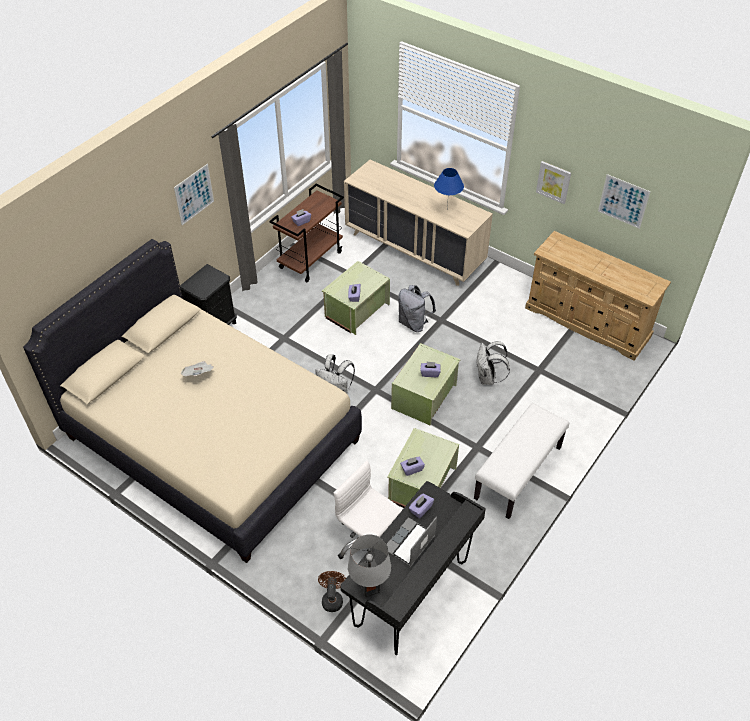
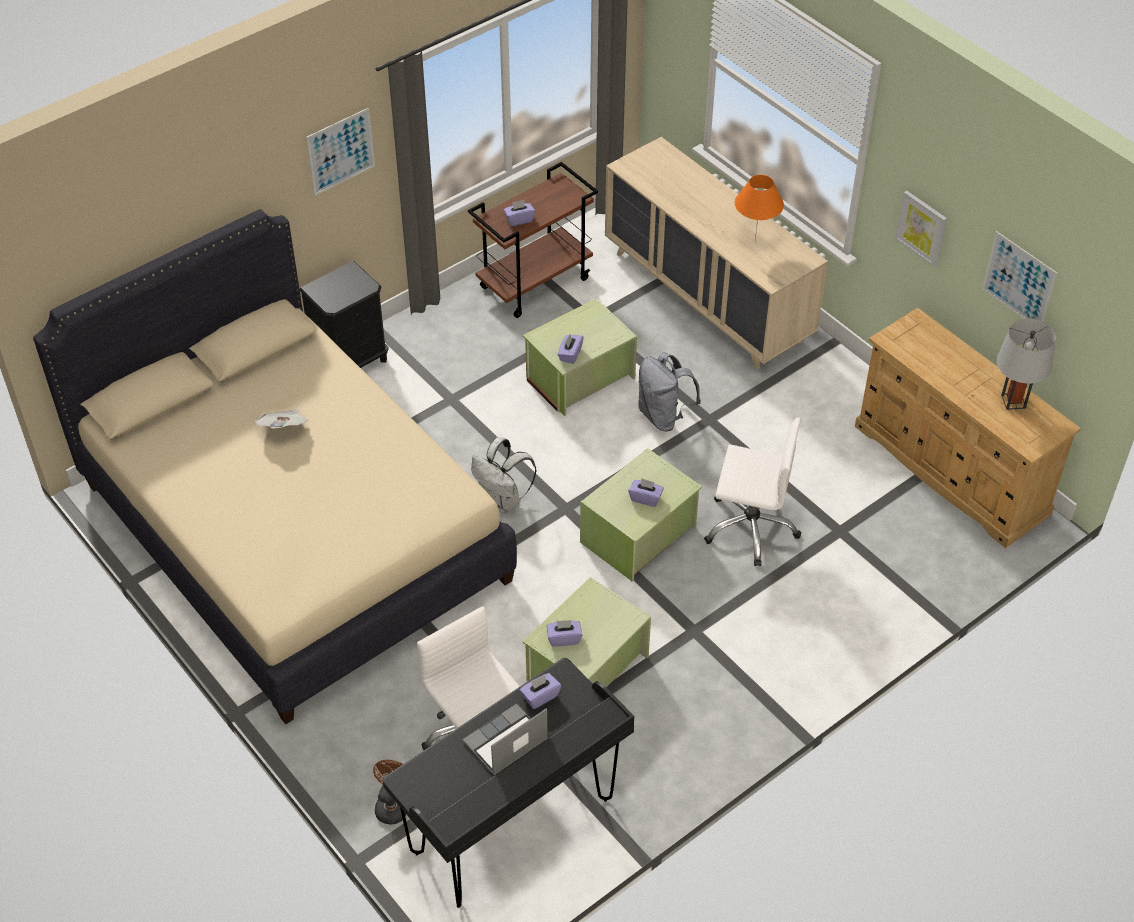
camera: 15 degrees right, 0 degrees up
(369, 587) = (424, 790): grey table lamp -> grey table lamp (1013, 401)
(447, 210) = (754, 242): blue table lamp -> orange table lamp
(488, 378) = (751, 527): white backpack -> white office chair
(518, 473) = (745, 685): white bench -> none

